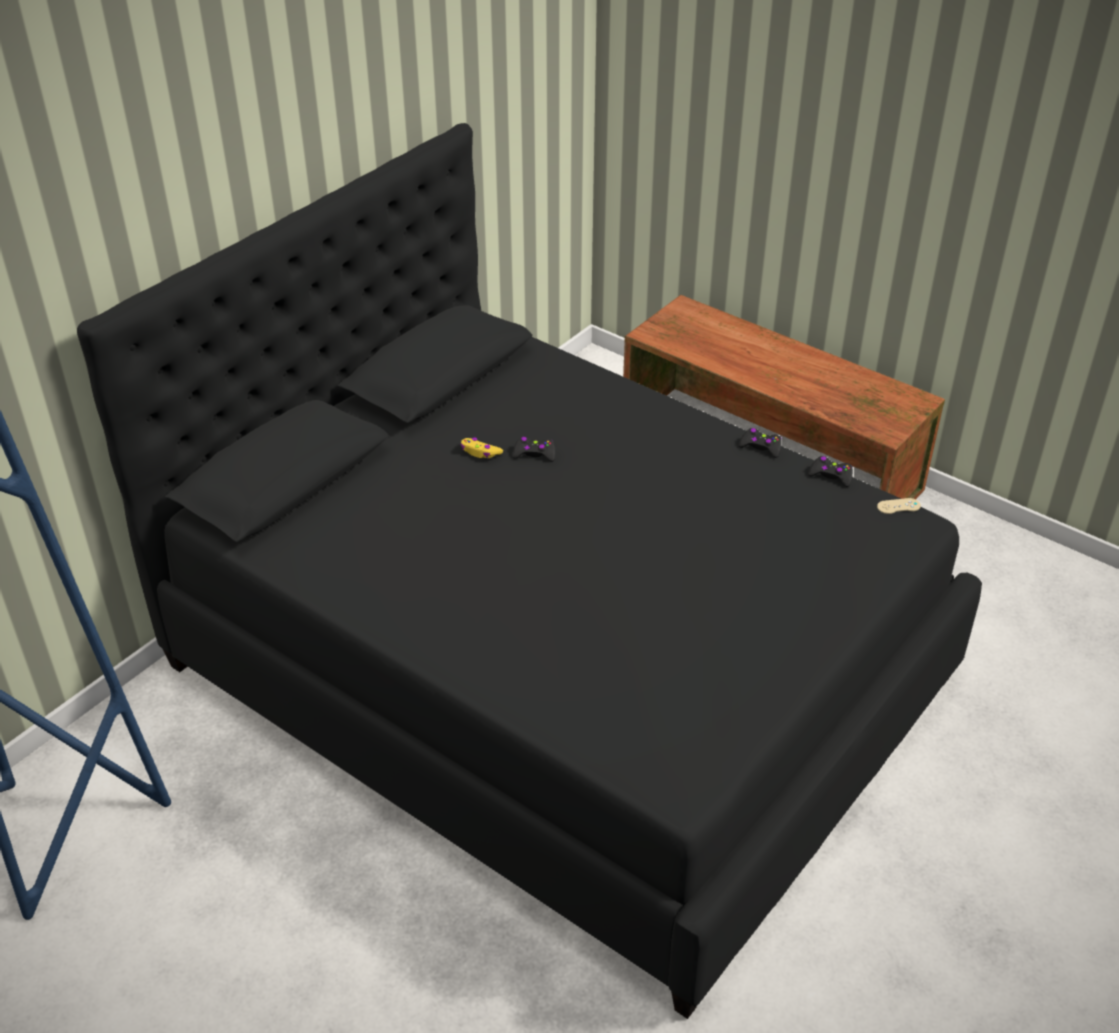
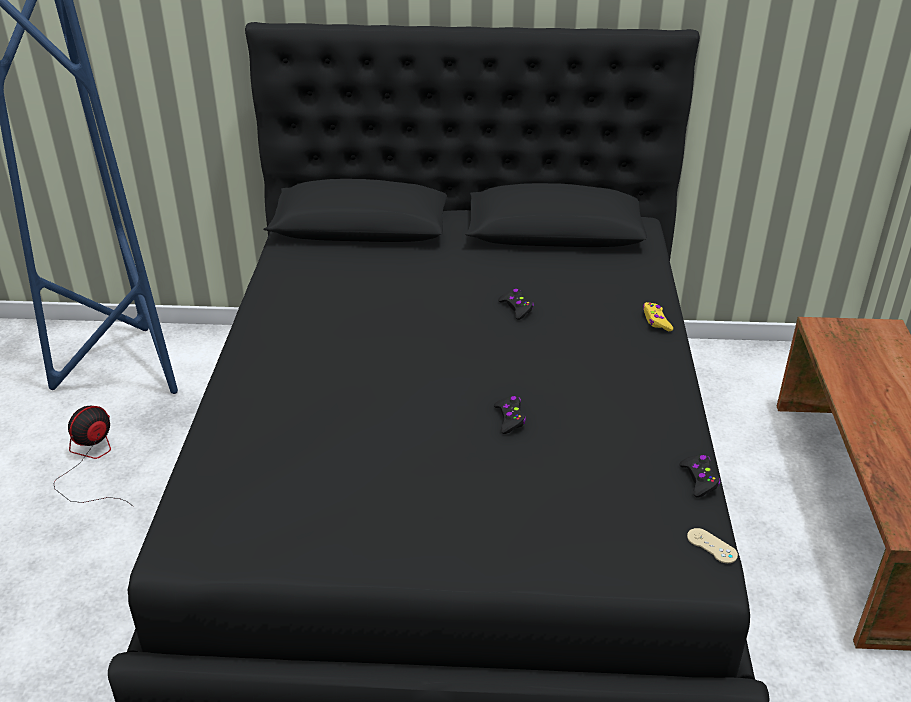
camera: 55 degrees right, 5 degrees down
(215, 924) = (91, 463): none -> fan
(480, 452) = (487, 284): yellow game controller -> yellow game controller (656, 321)
(761, 447) = (683, 419): black game controller -> black game controller (510, 419)

